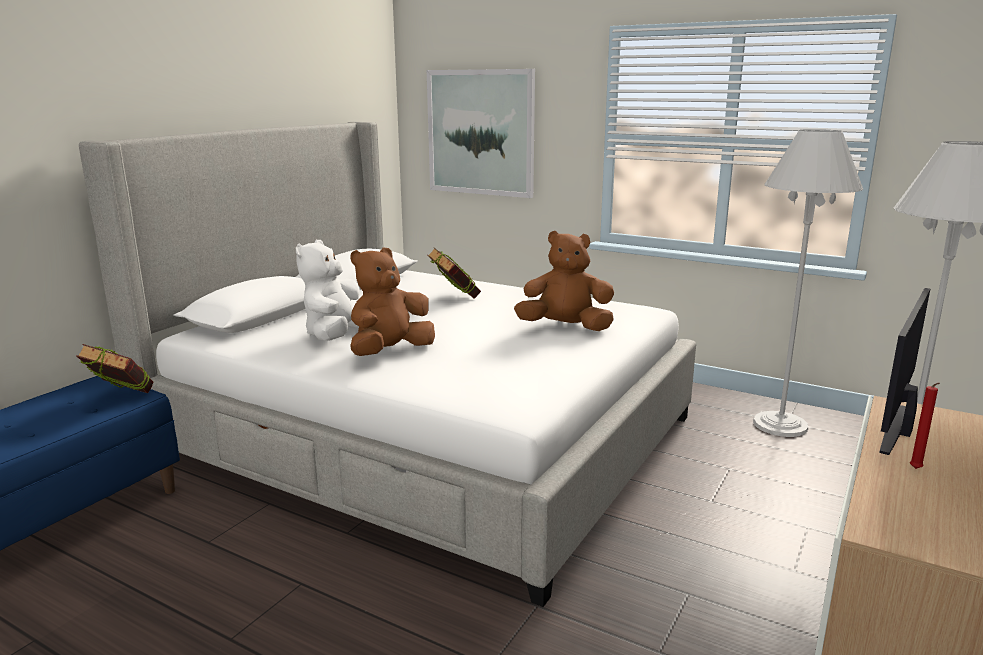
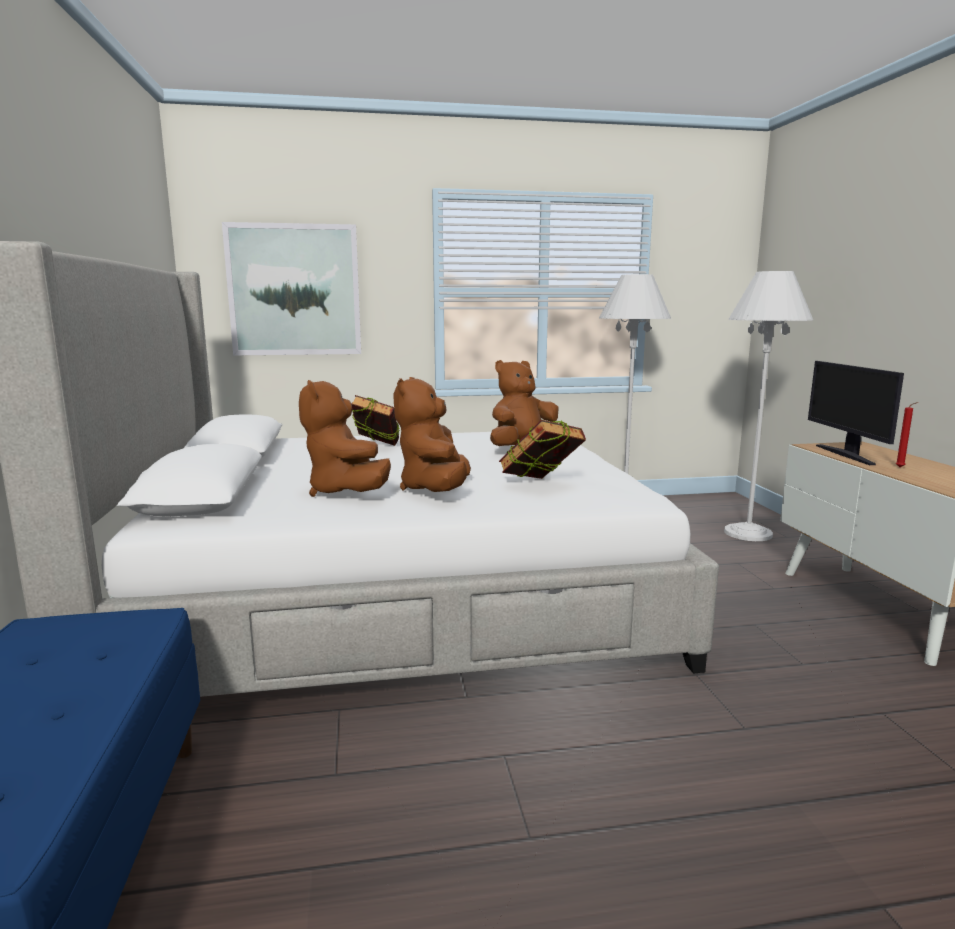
camera: 40 degrees left, 5 degrees down
(122, 400) = (130, 631): book -> book (540, 485)
(336, 336) = (345, 492): white plush toy -> brown plush toy

